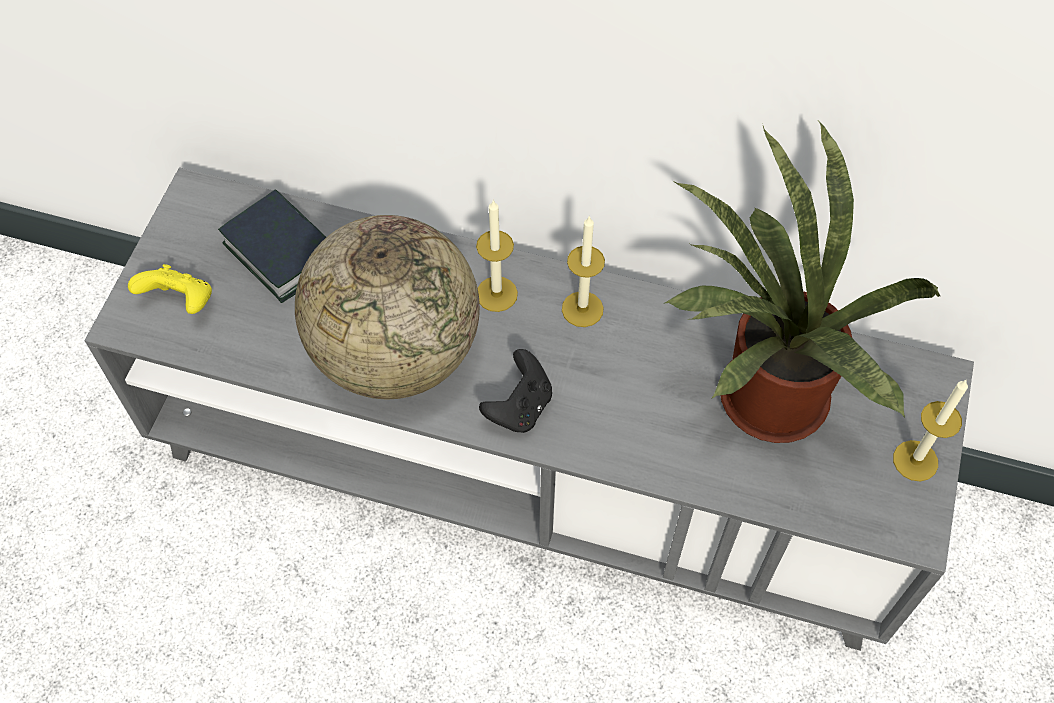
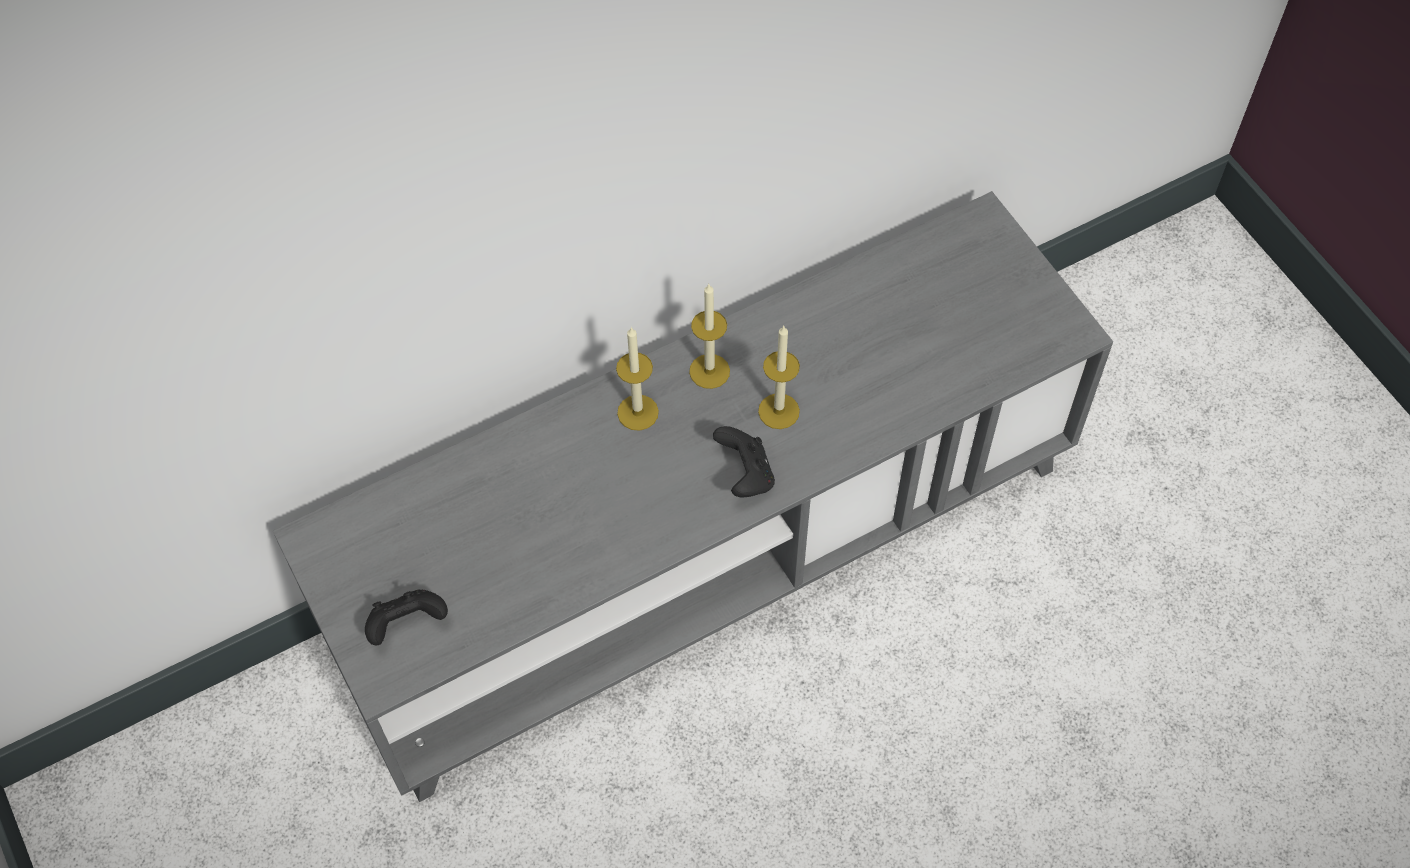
camera: 45 degrees left, 0 degrees up
(180, 302) = (407, 625): yellow game controller -> black game controller
(282, 251) = (440, 520): book -> none
(395, 353) = (615, 516): globe -> none
(760, 401) = (894, 331): potted plant -> none
(915, 460) = (1025, 286): candle -> candle (778, 411)

